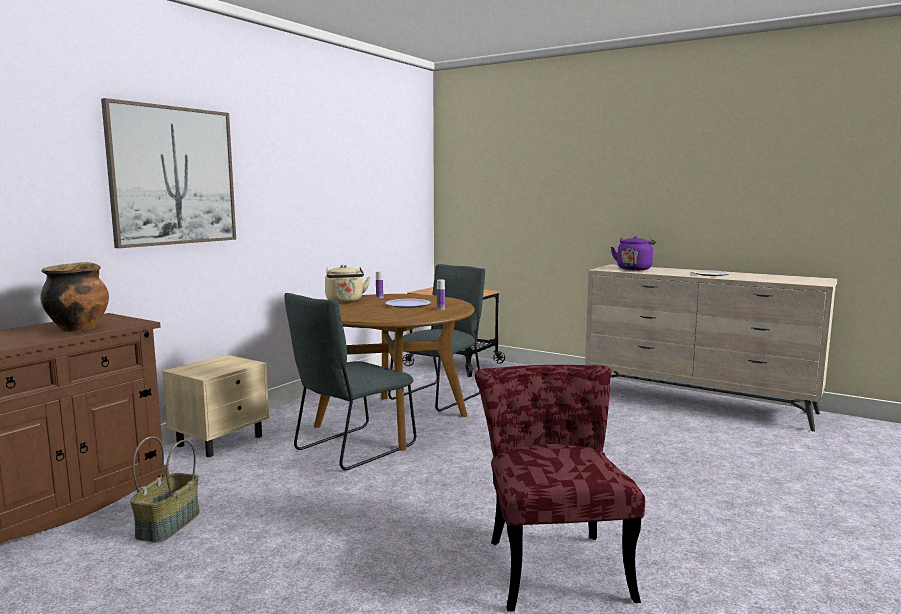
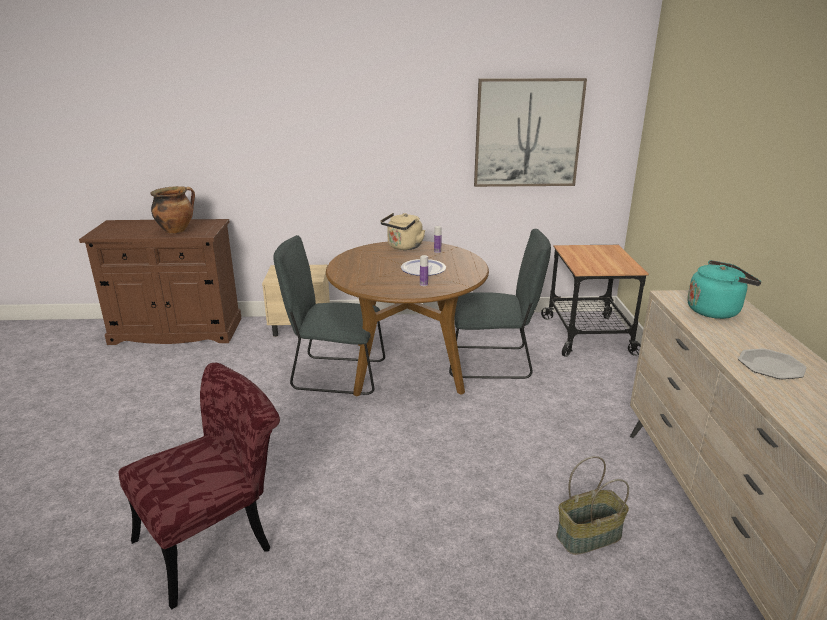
camera: 55 degrees right, 15 degrees up
(169, 525) = (176, 370): basket -> basket (589, 537)
(173, 176) = (281, 120): picture -> picture (527, 133)
(634, 269) = (715, 310): purple kettle -> turquoise kettle

